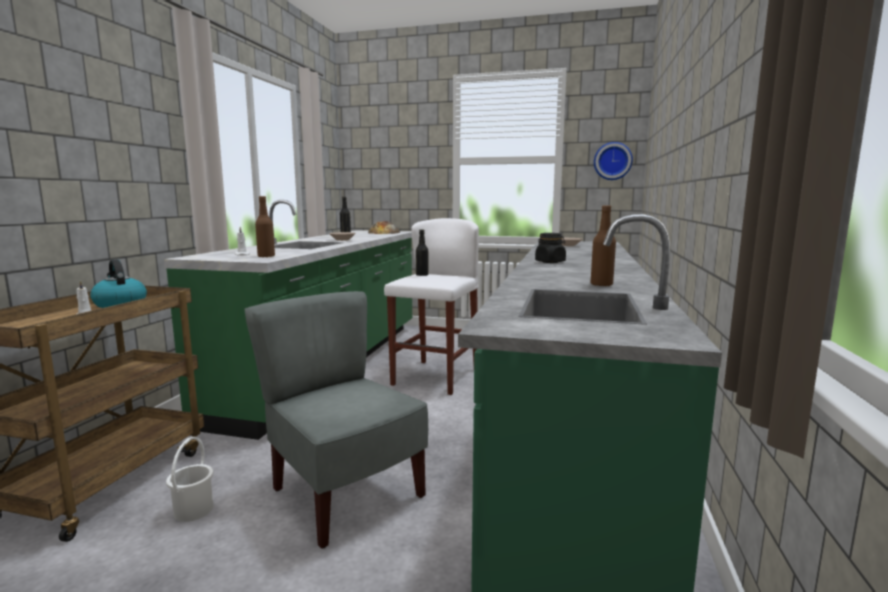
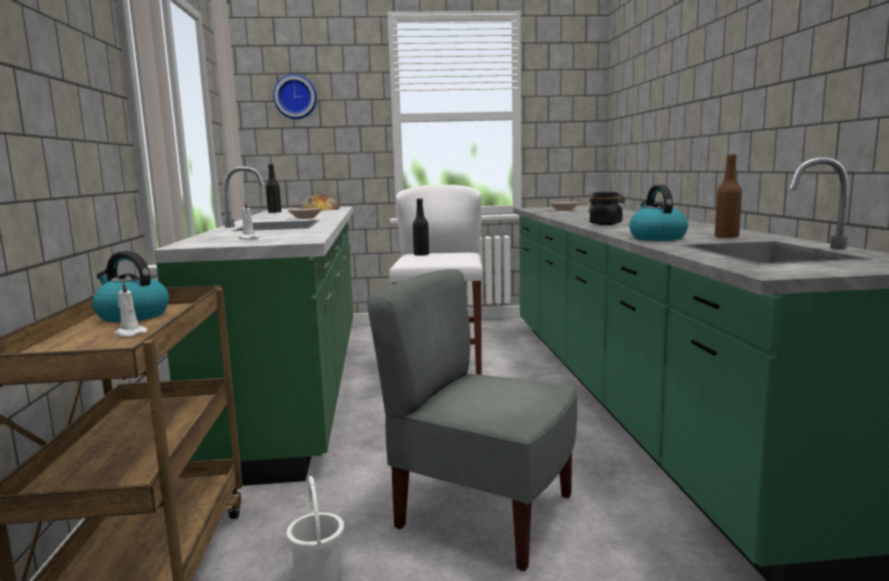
camera: 20 degrees left, 0 degrees up
(266, 256) = (291, 238): brown bottle -> none
(537, 280) = (656, 238): none -> kettle
(612, 161) = (574, 117): wall clock -> wall clock (295, 97)

